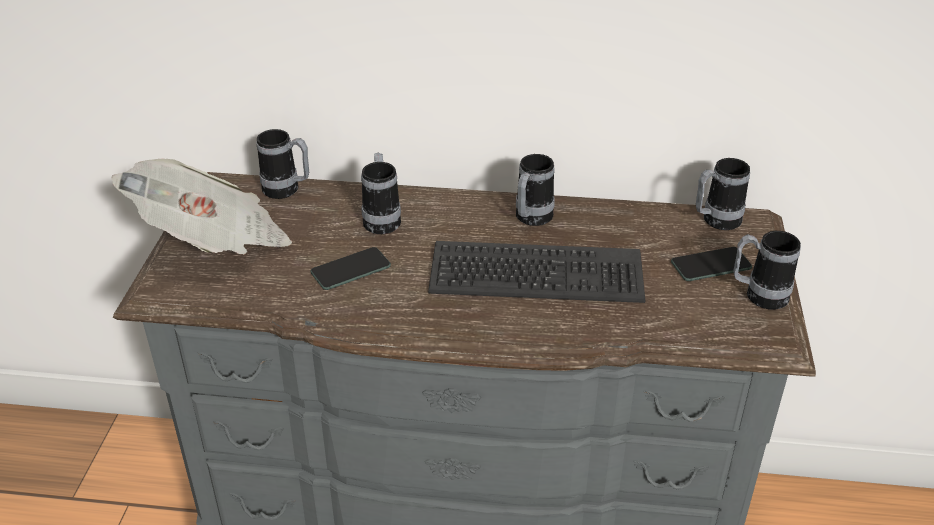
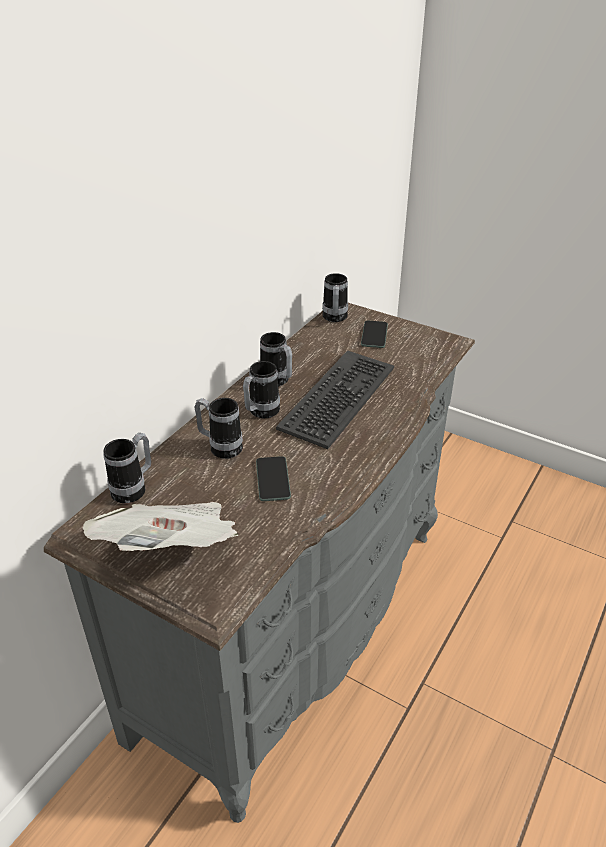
camera: 65 degrees left, 0 degrees up
(758, 296) = (411, 330): mug -> mug (260, 413)

